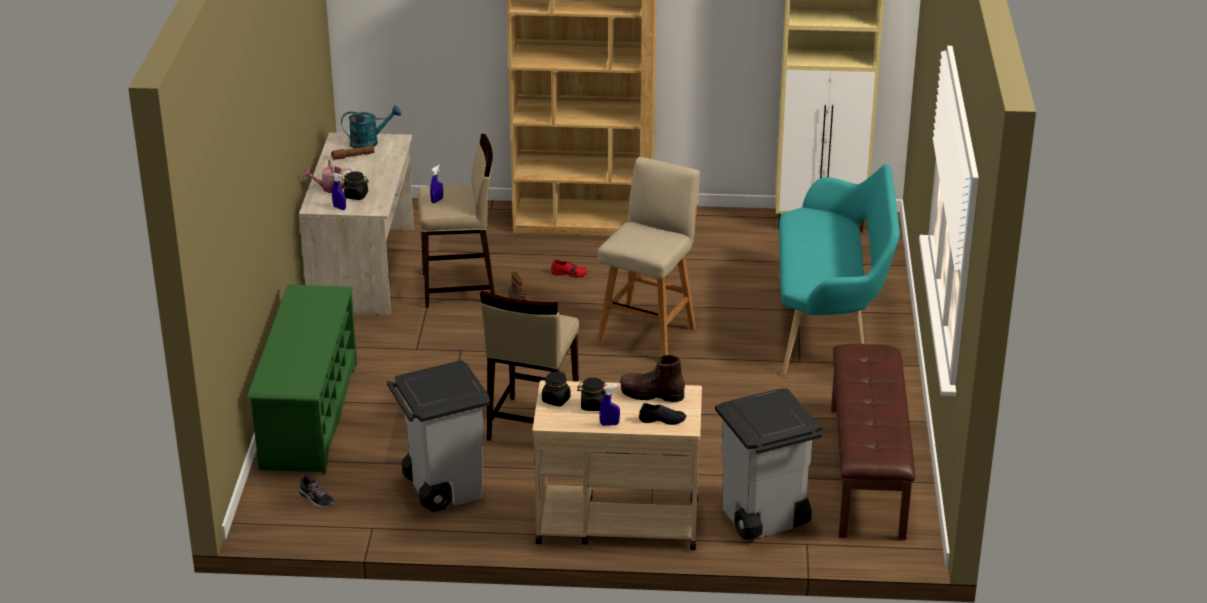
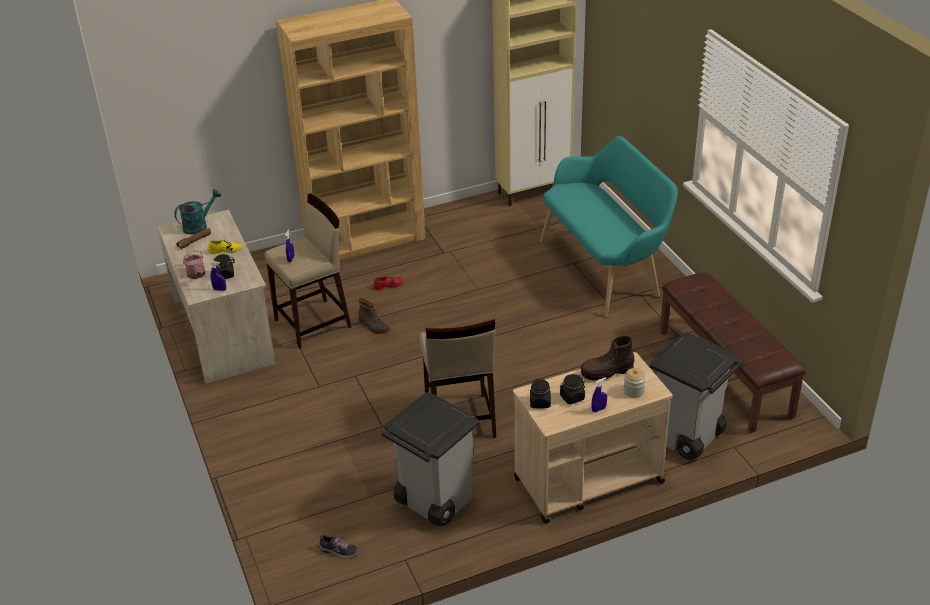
camera: 25 degrees left, 5 degrees up
(309, 415) = (275, 475): green shoe rack -> none
(329, 188) = (197, 275): watering can -> watering can turned 75 degrees counterclockwise
(376, 173) = (225, 250): none -> yellow shoe
(648, 334) = (485, 315): beige stool -> none
(662, 419) = (633, 391): black shoe -> jar

